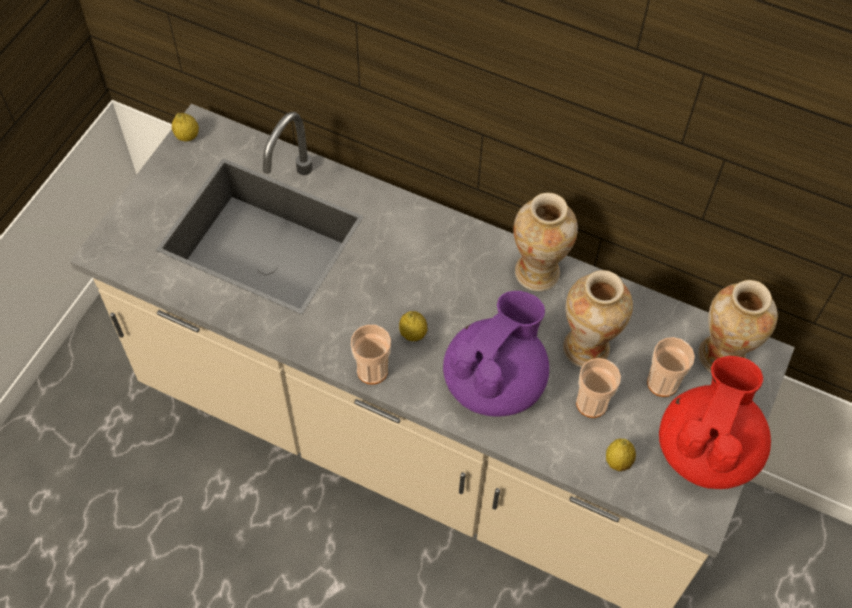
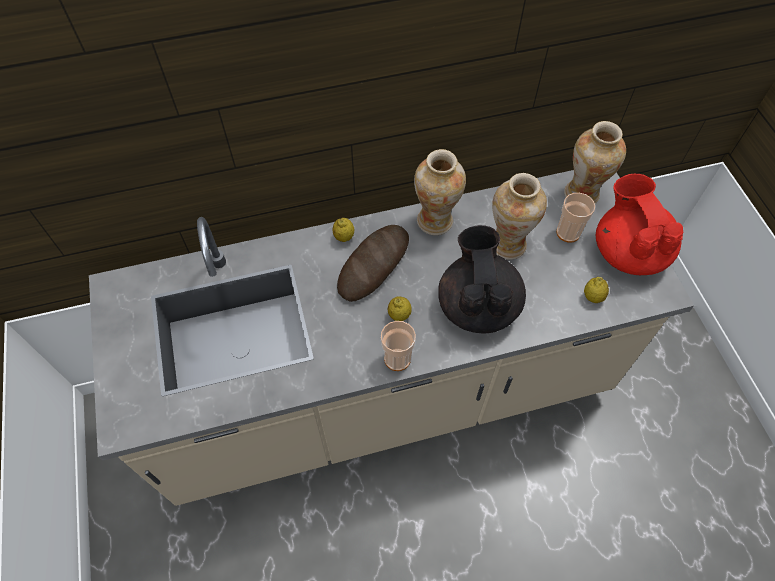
camera: 40 degrees left, 0 degrees up
(187, 136) = (108, 299): lemon -> lemon (344, 237)
(436, 271) = (374, 265): none -> bread
(495, 381) = (477, 305): purple teapot -> black teapot
(591, 403) = (544, 274): cup -> none

